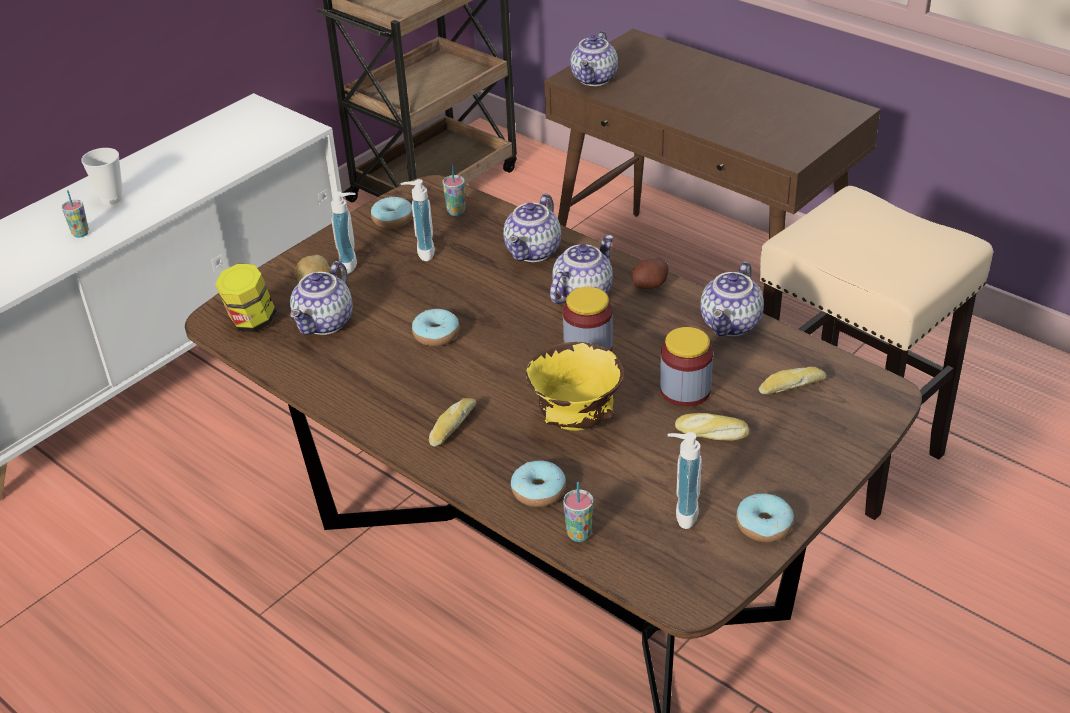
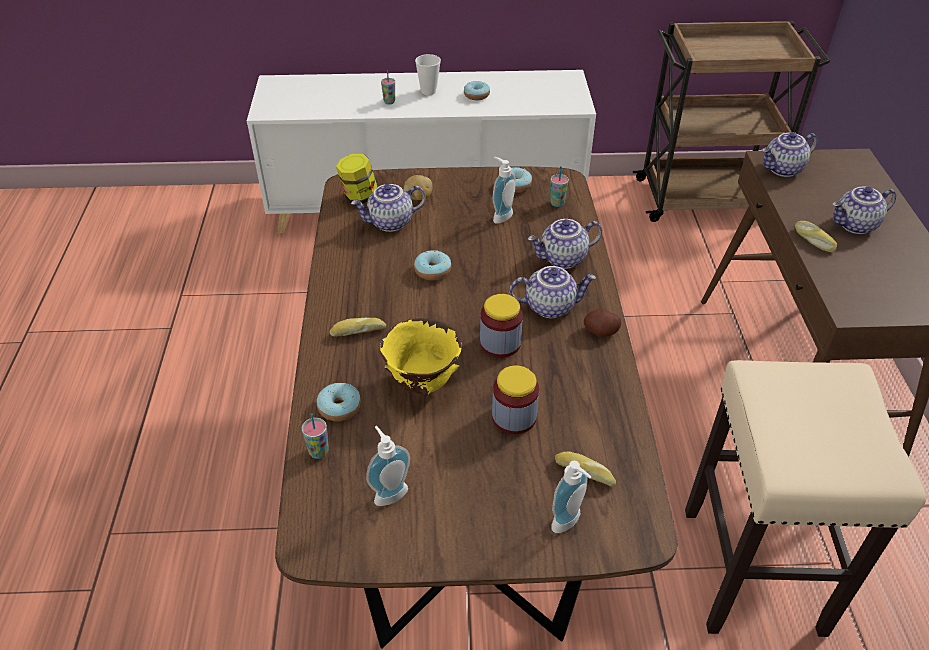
camera: 45 degrees right, 5 degrees up
(352, 264) = (454, 198): soap dispenser -> soap dispenser (569, 523)
(711, 434) = (484, 459): bread -> bread (813, 240)
(732, 325) = (612, 398): teapot -> teapot (855, 225)
(764, 525) = (420, 546): donut -> donut (476, 95)

